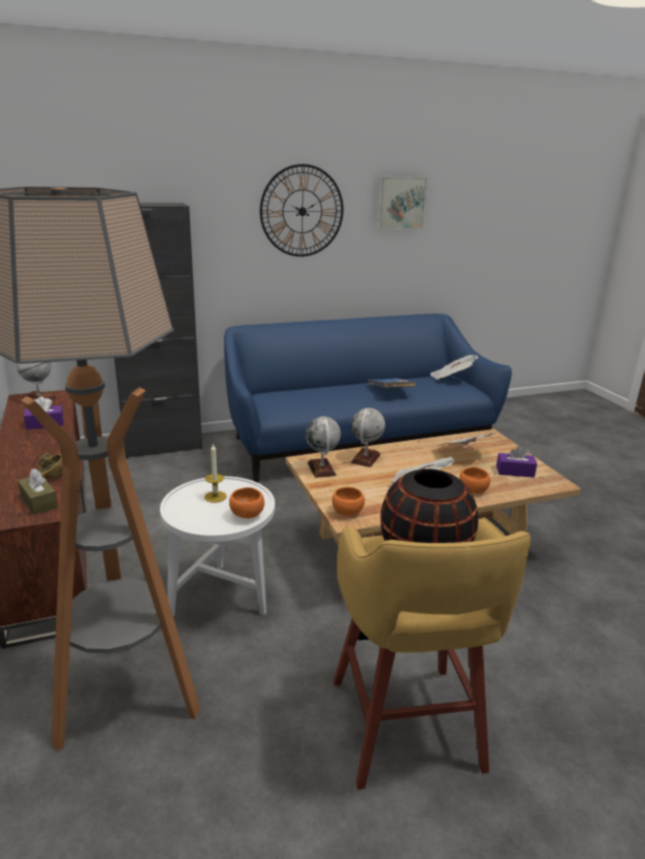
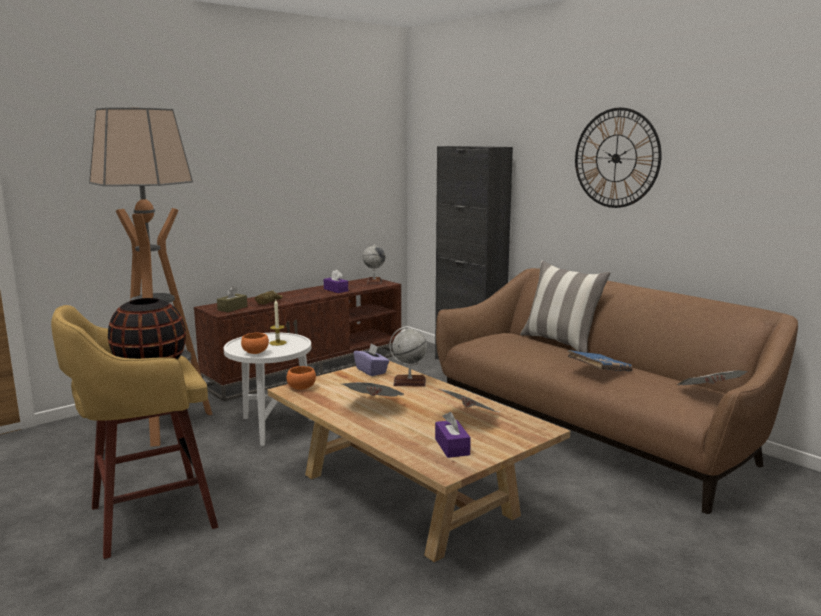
camera: 70 degrees right, 10 degrees down
(308, 384) = (560, 342): none -> pillow
(321, 469) = (371, 371): globe -> purple tissue box
(357, 442) = (595, 433): blue sofa -> brown sofa
(400, 203) = (738, 151): picture -> none
(472, 490) = (383, 429): orange bowl -> none

